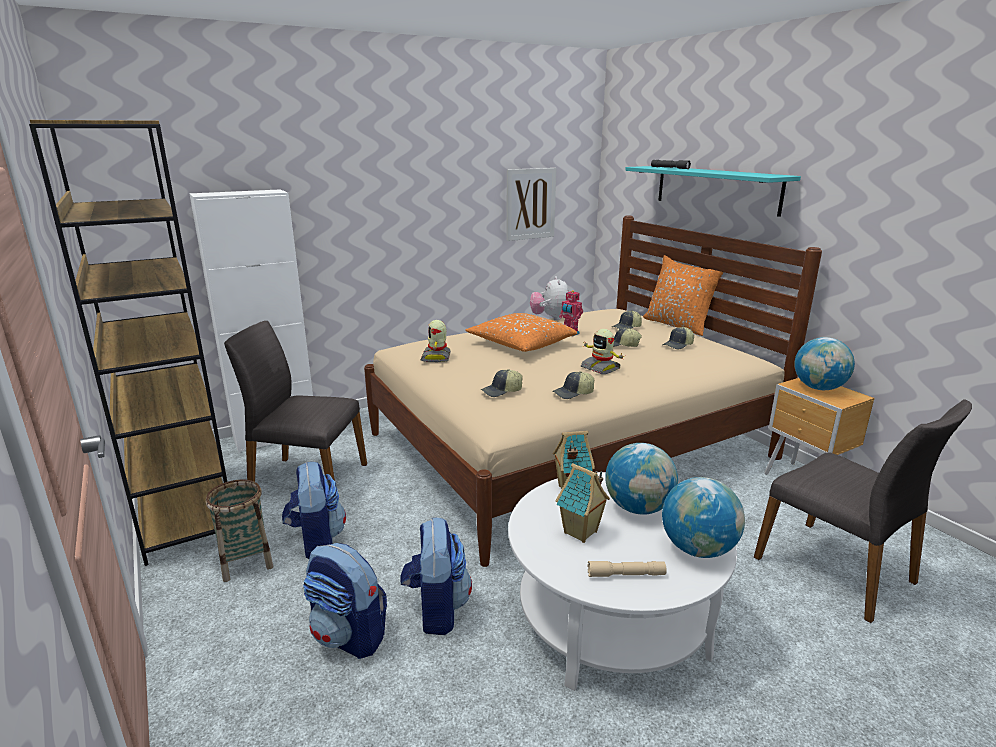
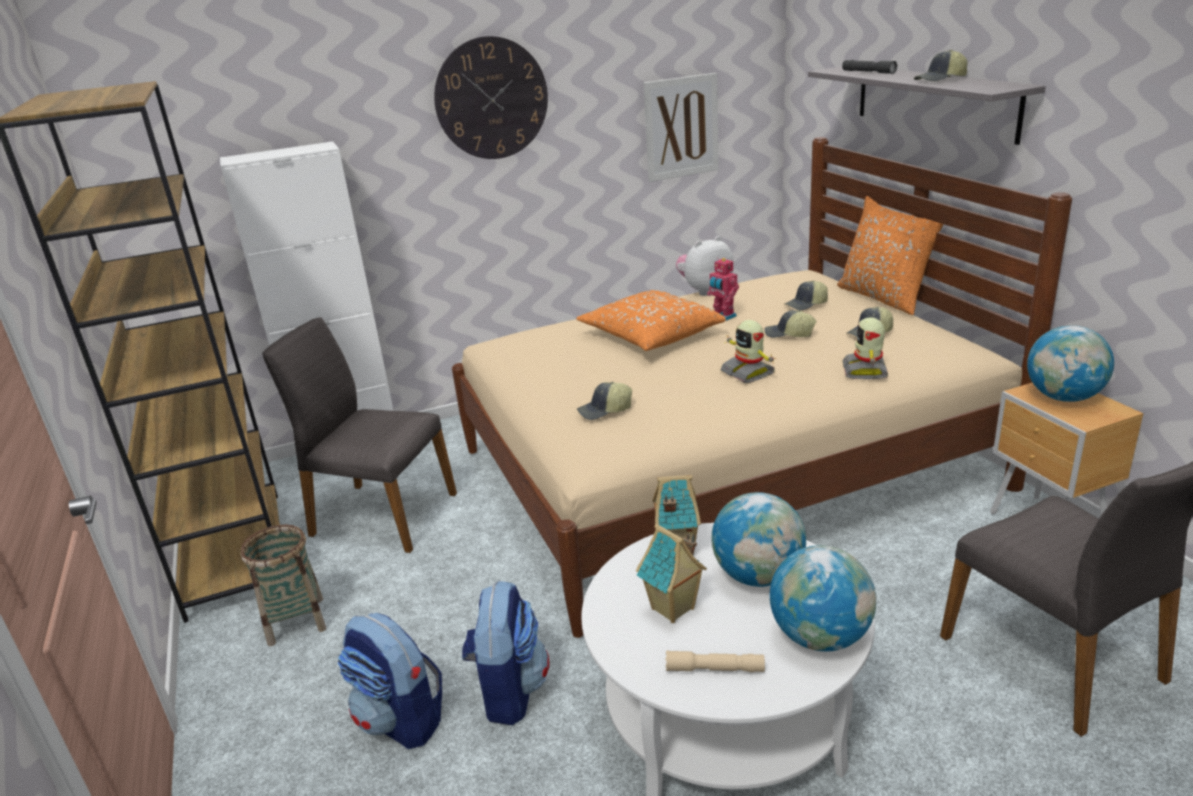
camera: 10 degrees right, 5 degrees up
(316, 541) = (381, 597): backpack -> none
(400, 170) = (491, 99): none -> wall clock
(437, 357) = (535, 358): toy robot -> toy robot (866, 371)
(550, 318) = (704, 290): plush toy -> plush toy turned 60 degrees clockwise
(573, 394) = (698, 414): cap -> cap (940, 80)
(716, 189) = (934, 101): turquoise shelf -> grey shelf

